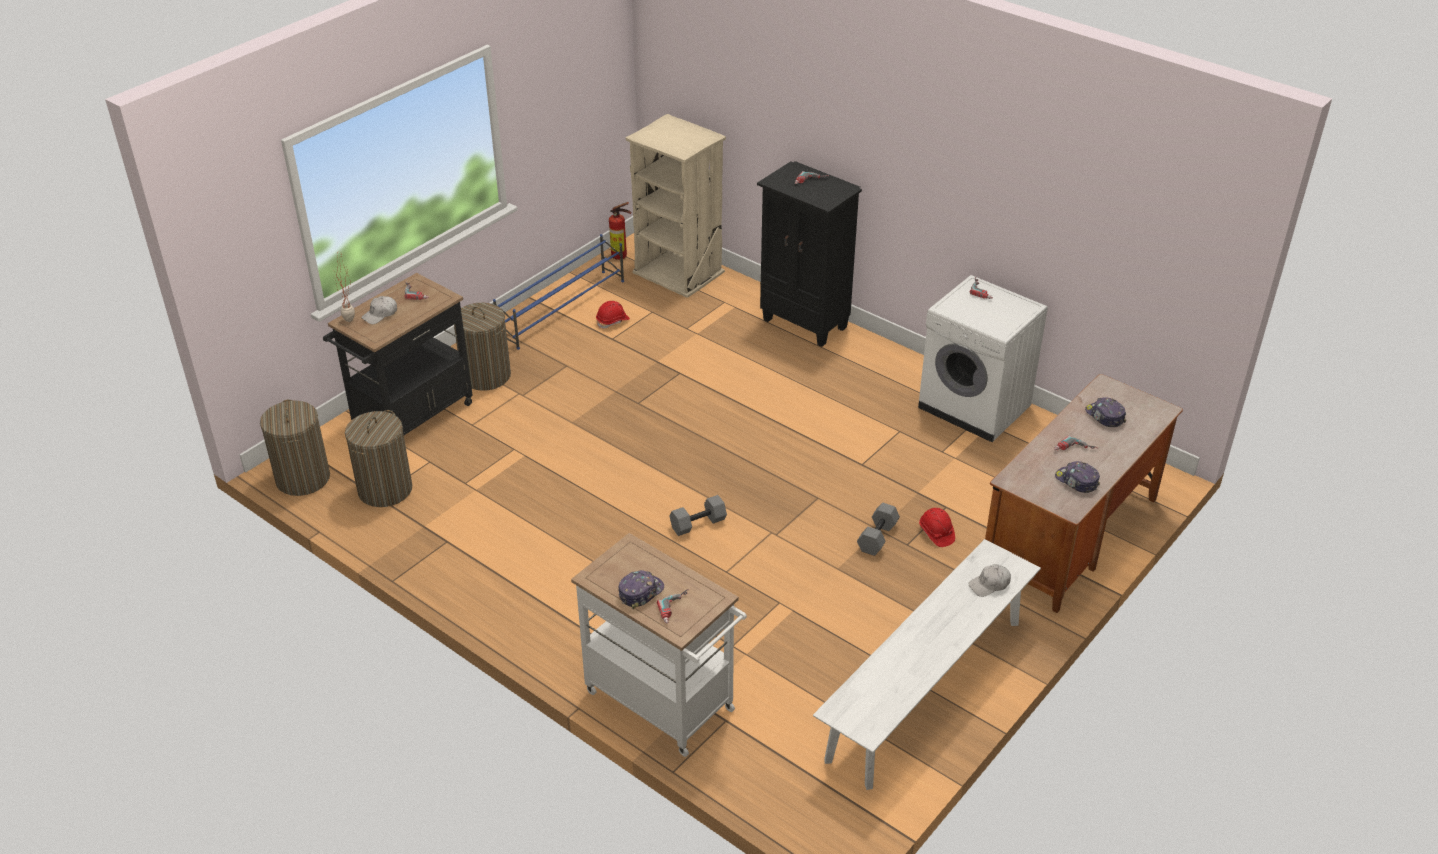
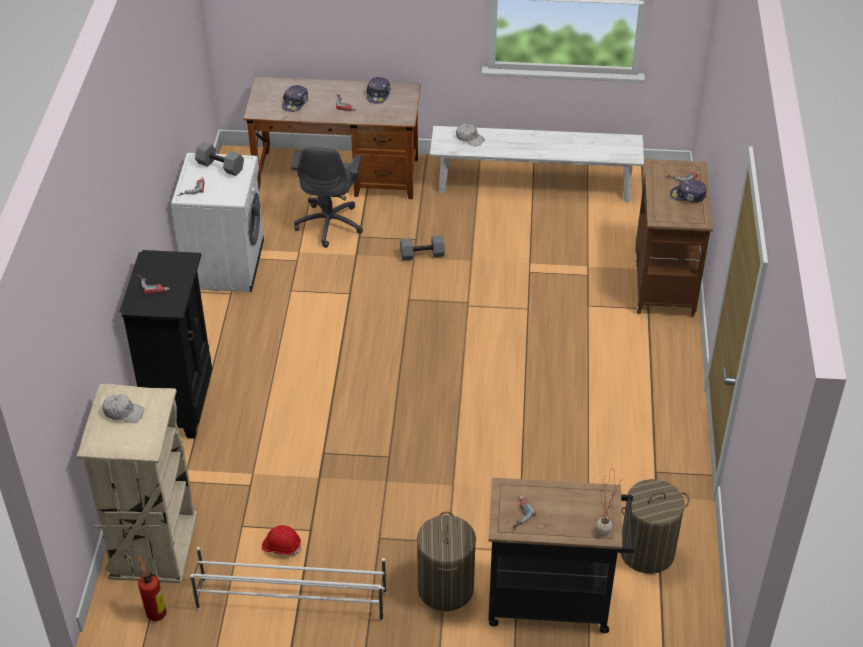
camera: 125 degrees left, 5 degrees up
(303, 478) = (693, 620): laundry basket -> none
(380, 314) = (573, 516): white cap -> white cap (123, 412)
(563, 309) = (291, 600): blue shoe rack -> white shoe rack
(663, 703) = (663, 281): white cart -> brown cart
(698, 523) = (495, 346): grey dumbbell -> grey dumbbell (219, 167)
(936, 533) = (391, 231): red hard hat -> none
(984, 495) = (330, 224): none -> grey office chair

